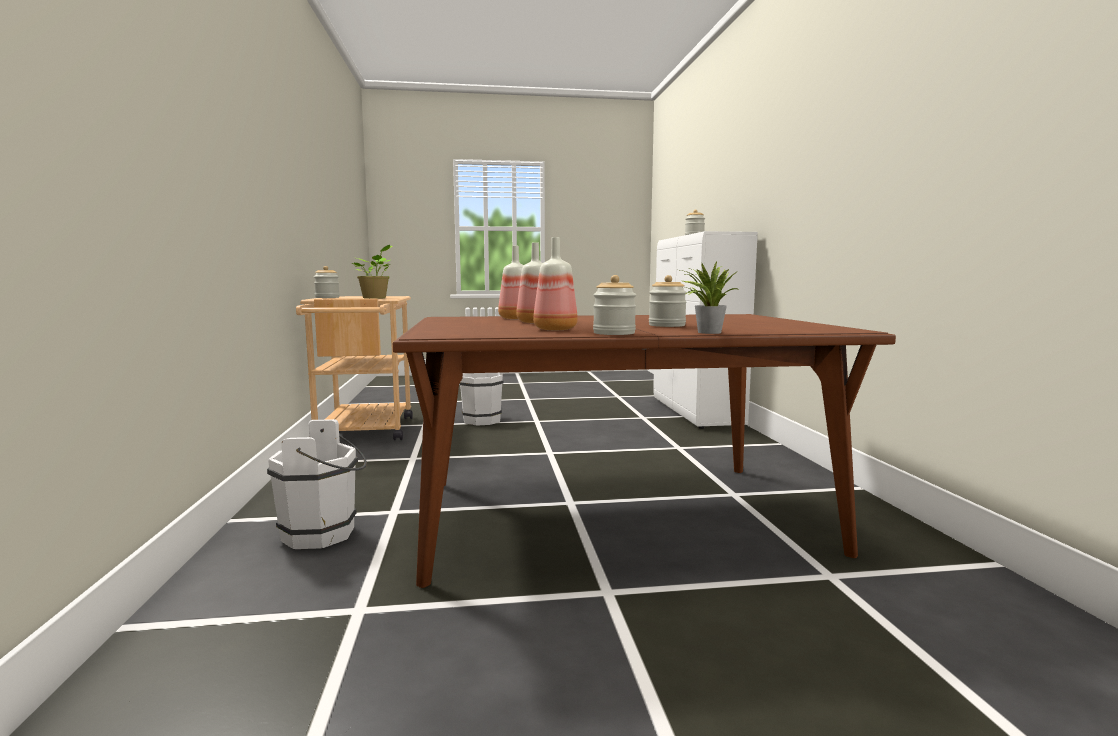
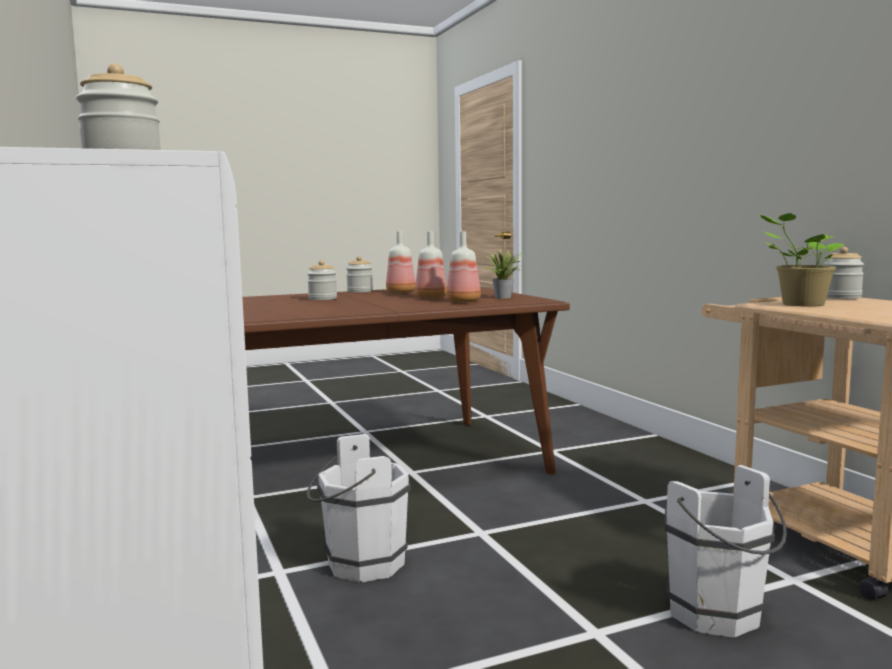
camera: 165 degrees right, 0 degrees up
(324, 534) = (569, 435): white bucket -> white bucket (359, 565)
(706, 332) = (302, 294): potted plant -> potted plant (505, 297)

